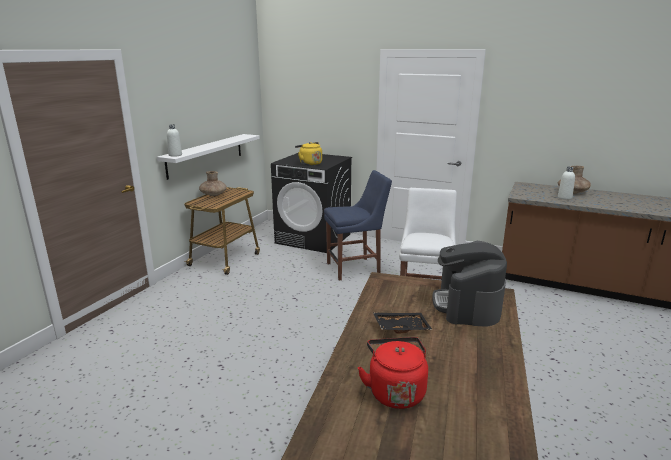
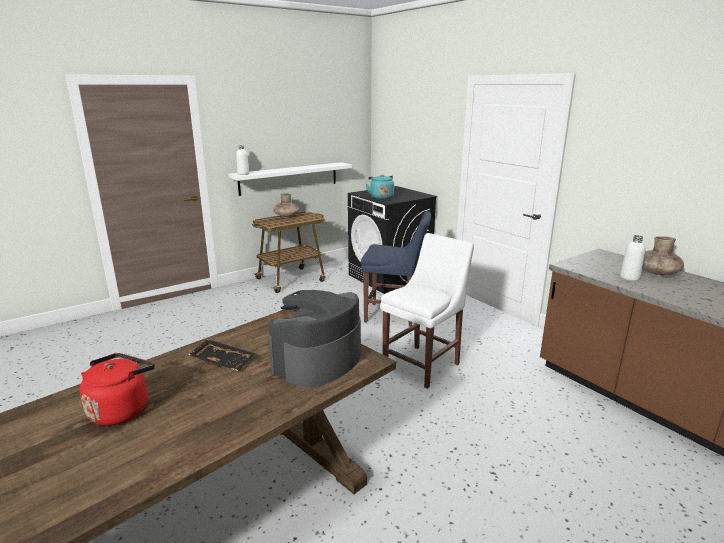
camera: 30 degrees right, 0 degrees up
(309, 163) = (381, 197): yellow kettle -> turquoise kettle

